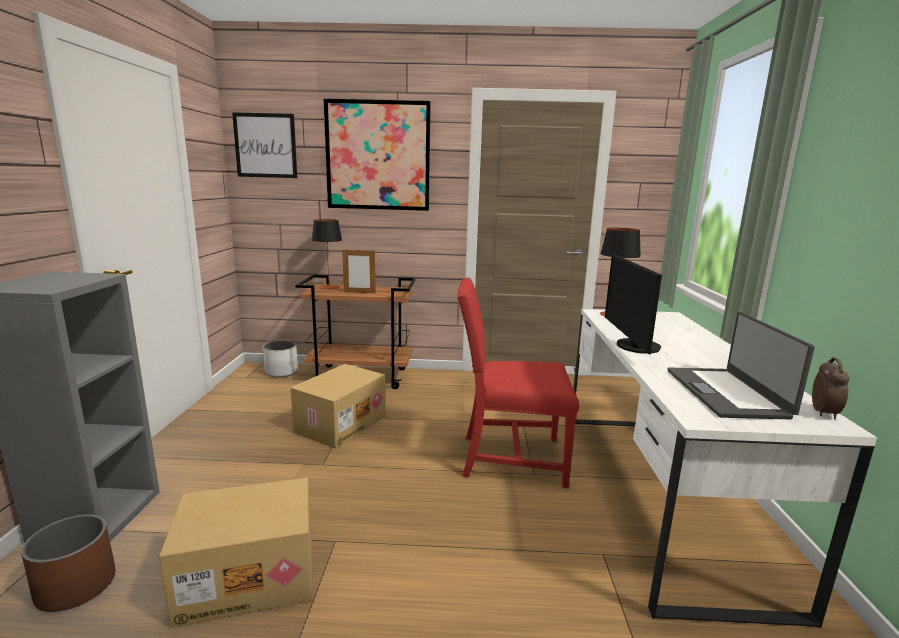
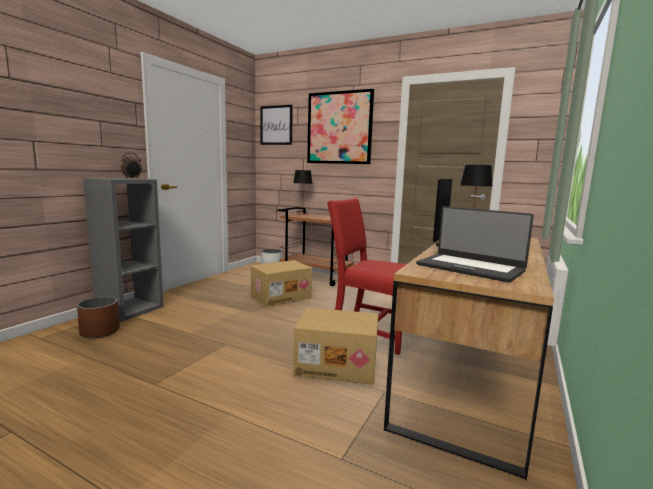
camera: 25 degrees right, 5 degrees down
(250, 576) = (171, 346): cardboard box -> cardboard box (337, 365)
(359, 292) = (316, 217): picture frame -> none
(657, 493) = (470, 373): white desk -> brown desk
(727, 393) = (470, 267): laptop -> laptop turned 75 degrees counterclockwise
(824, 413) = (535, 284): alarm clock -> alarm clock (132, 178)

